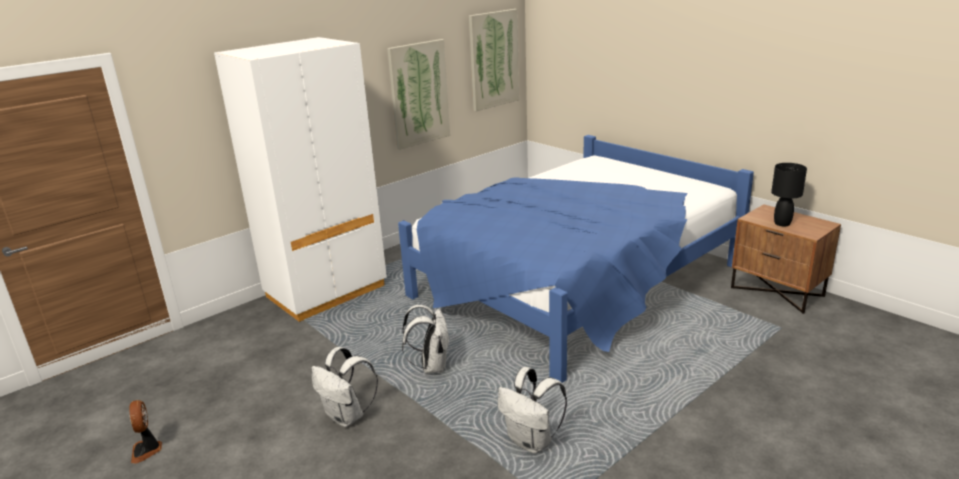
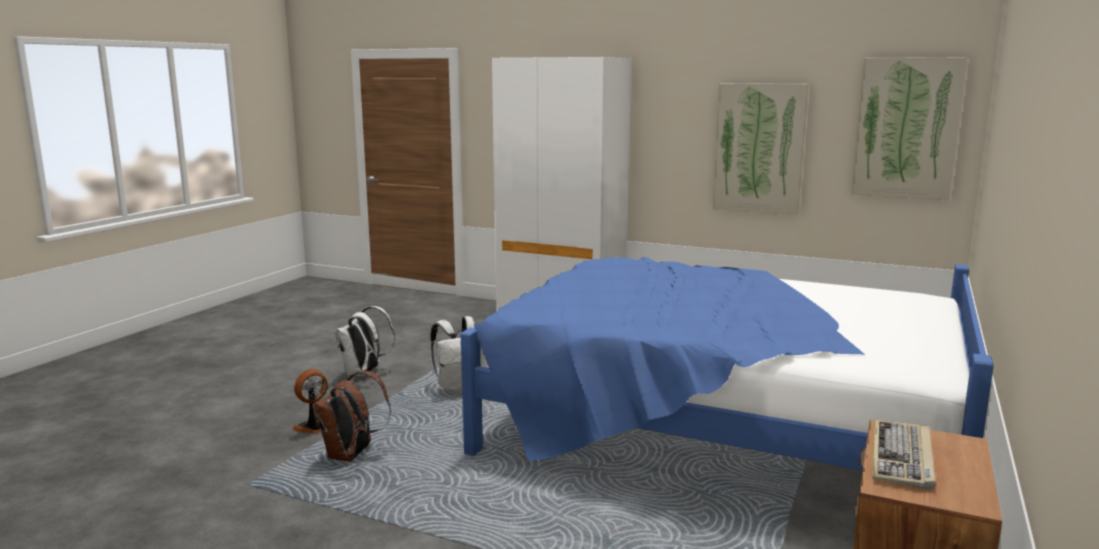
camera: 65 degrees right, 10 degrees down
(147, 450) = (303, 327): fan -> fan (313, 427)
(532, 441) = (351, 456): white backpack -> brown backpack
(782, 223) = (902, 457): black table lamp -> keyboard

